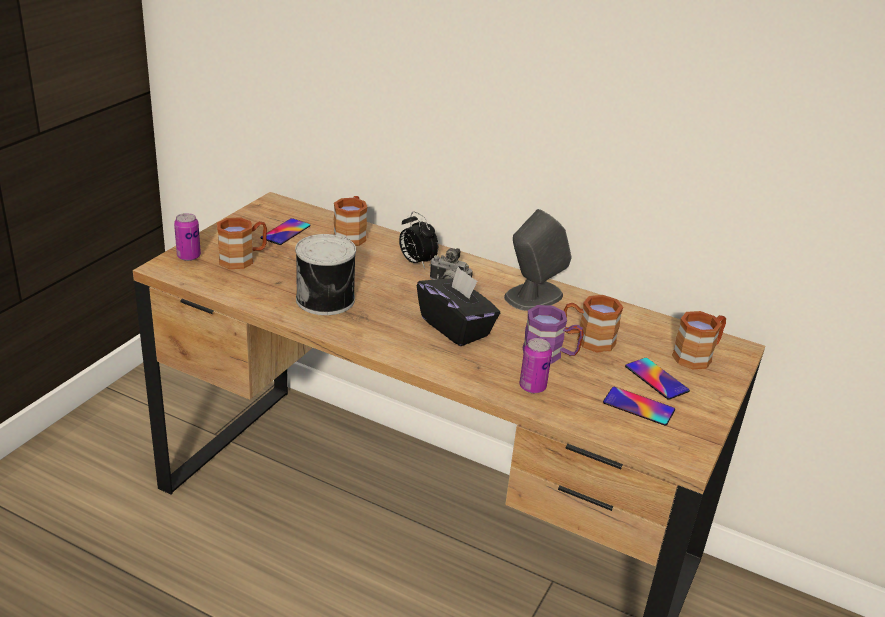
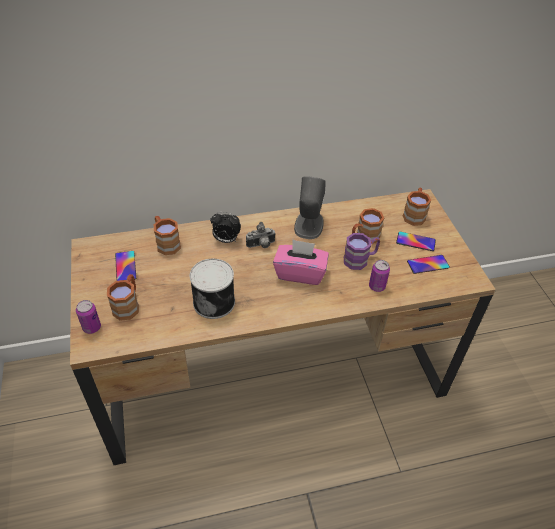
camera: 40 degrees left, 15 degrees up
(456, 327) = (300, 273): black tissue box -> pink tissue box

